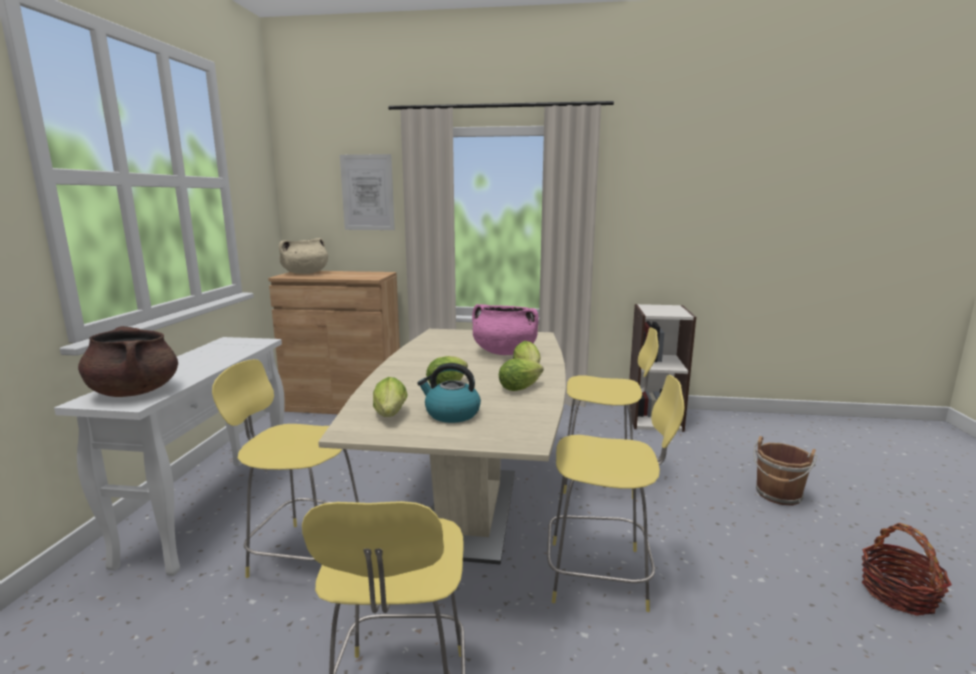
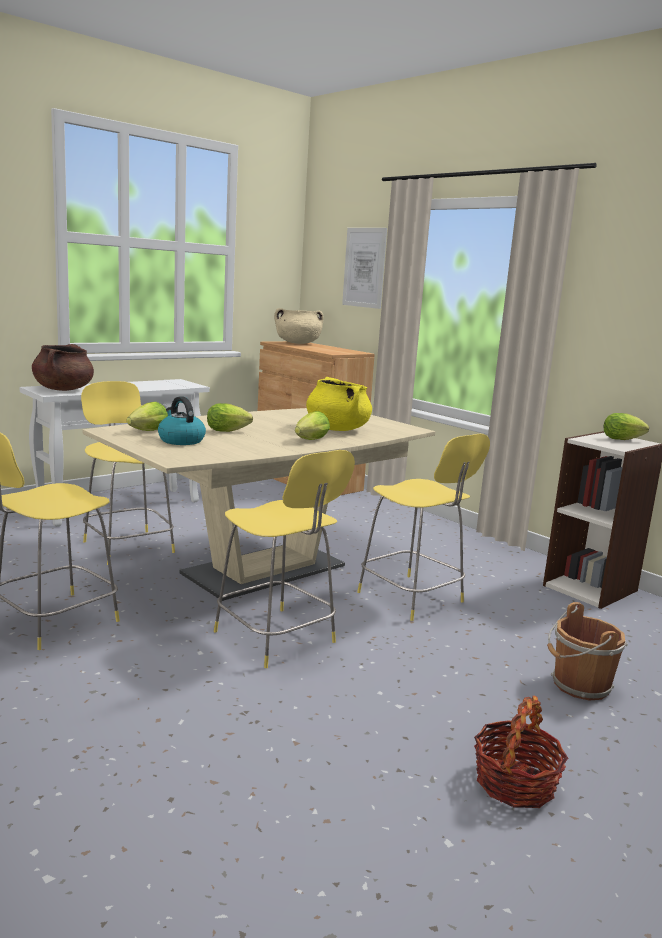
camera: 40 degrees right, 0 degrees up
(504, 352) = (337, 429): pink cooking pot -> yellow cooking pot
(522, 387) = (271, 445): lettuce -> lettuce (624, 440)

